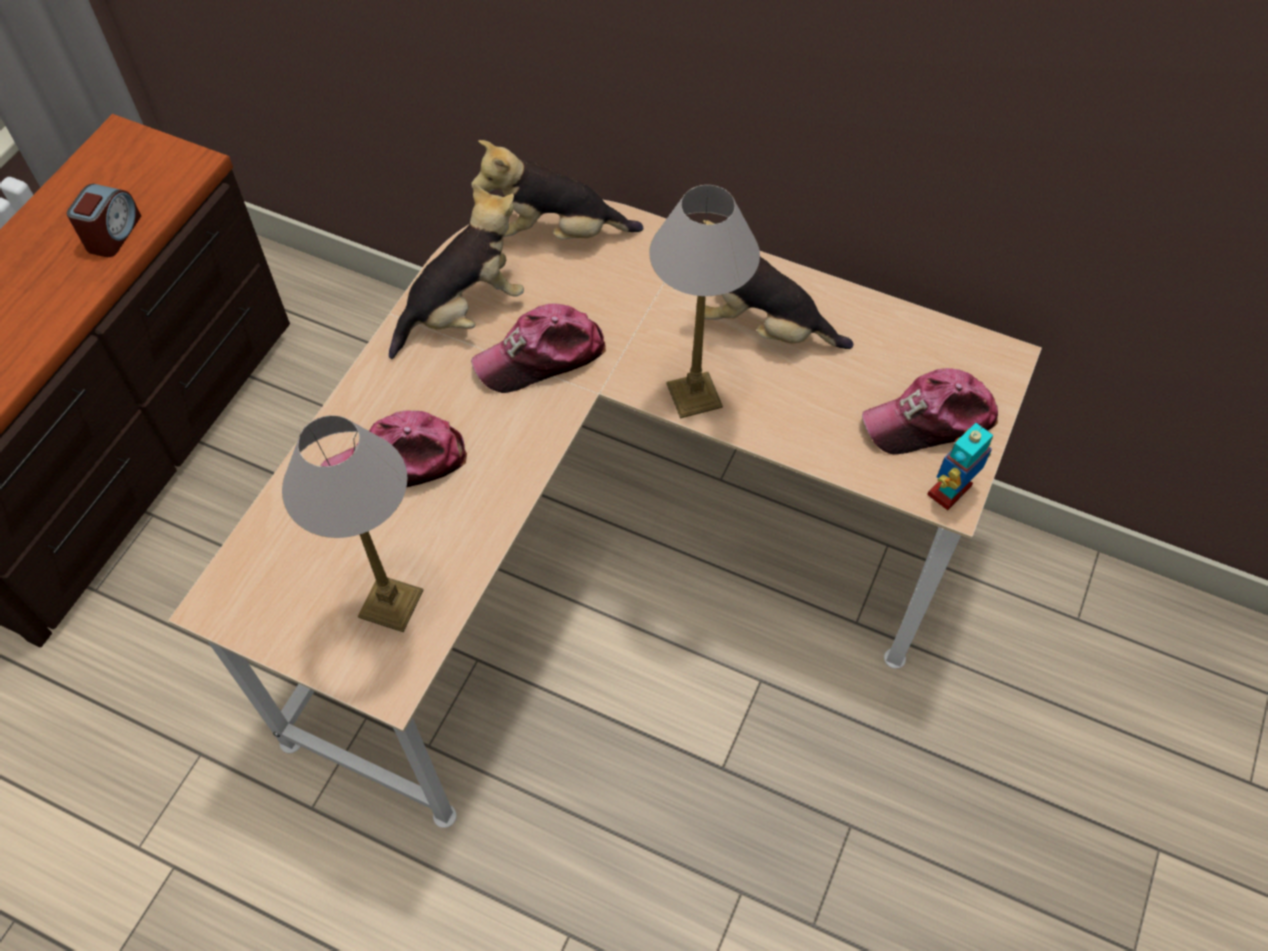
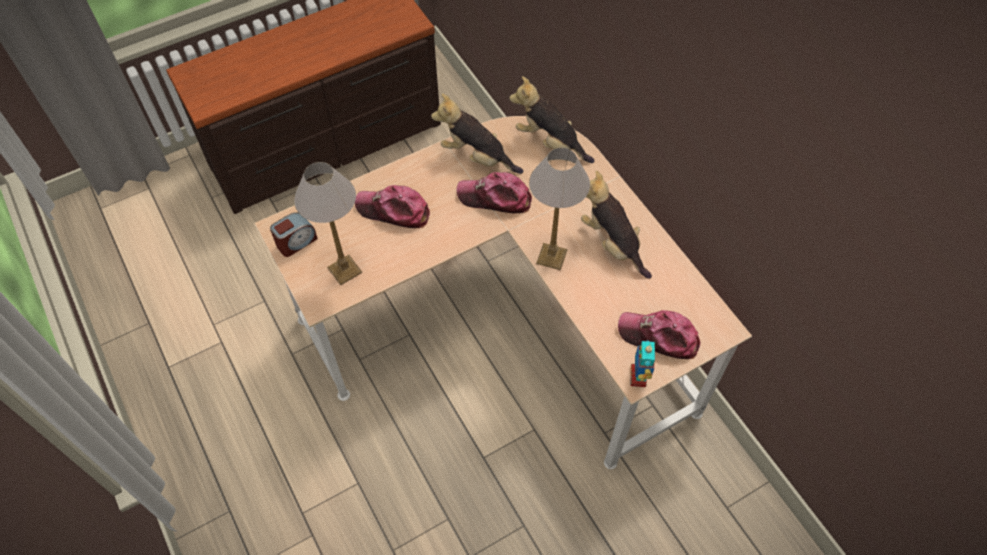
camera: 35 degrees right, 0 degrees up
(113, 234) = (358, 39): alarm clock -> alarm clock (296, 242)
(463, 311) = (477, 156): plush toy -> plush toy turned 150 degrees counterclockwise
(950, 492) = (639, 376): toy robot -> toy robot turned 75 degrees counterclockwise

